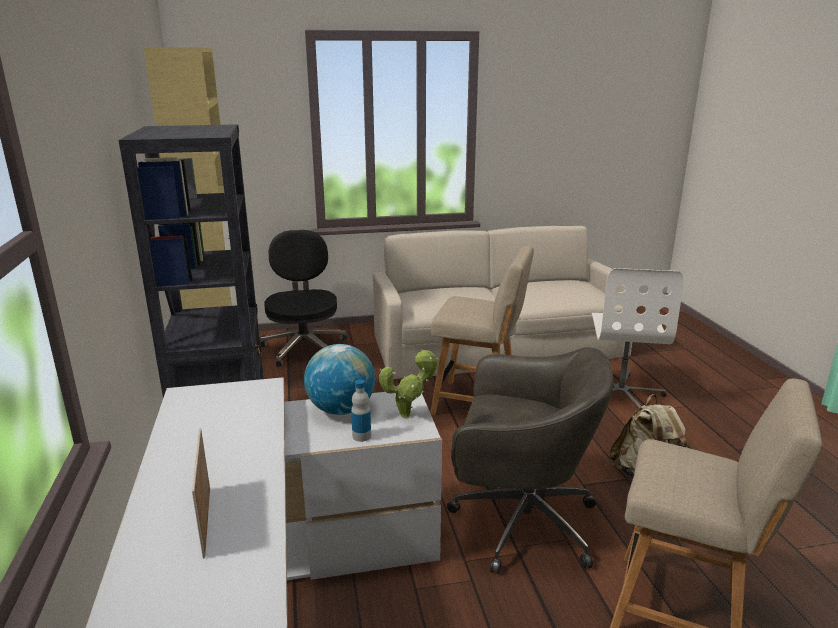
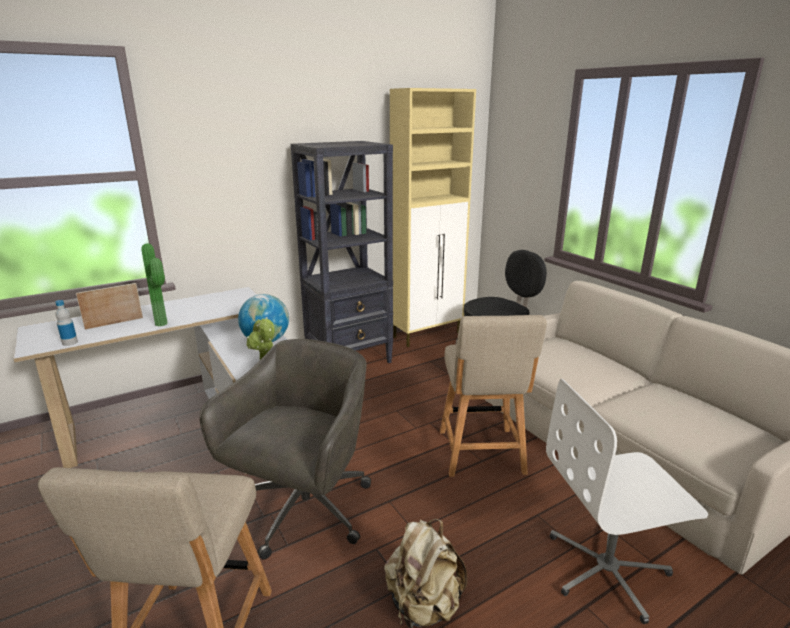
camera: 70 degrees right, 0 degrees up
(261, 465) = (163, 323): none -> potted plant
(361, 436) = (232, 353): bottle -> bottle (70, 342)
(520, 522) = (303, 511): grey office chair -> grey office chair turned 150 degrees counterclockwise

